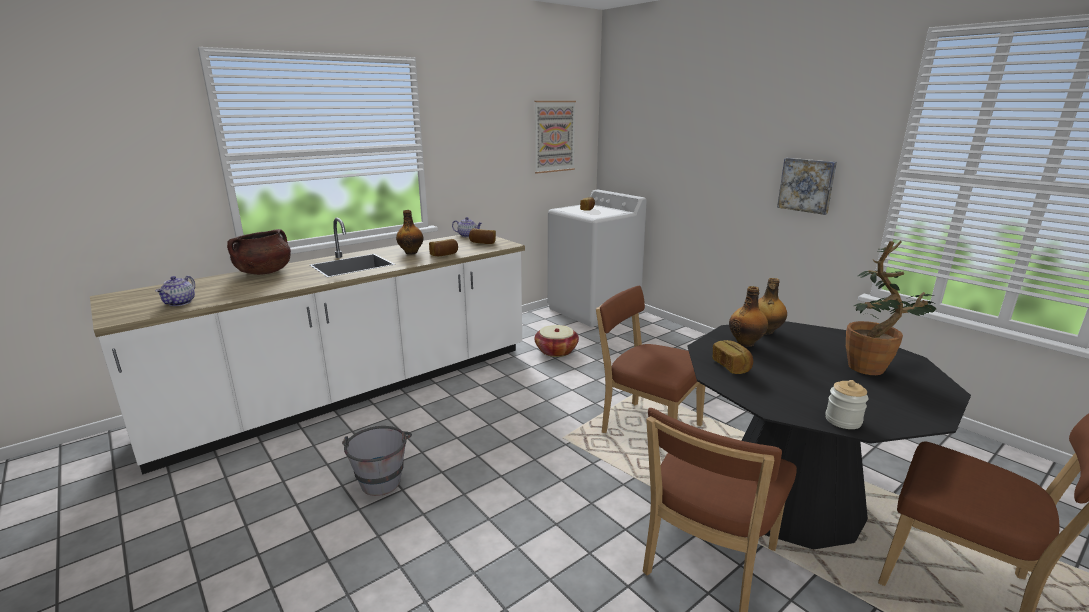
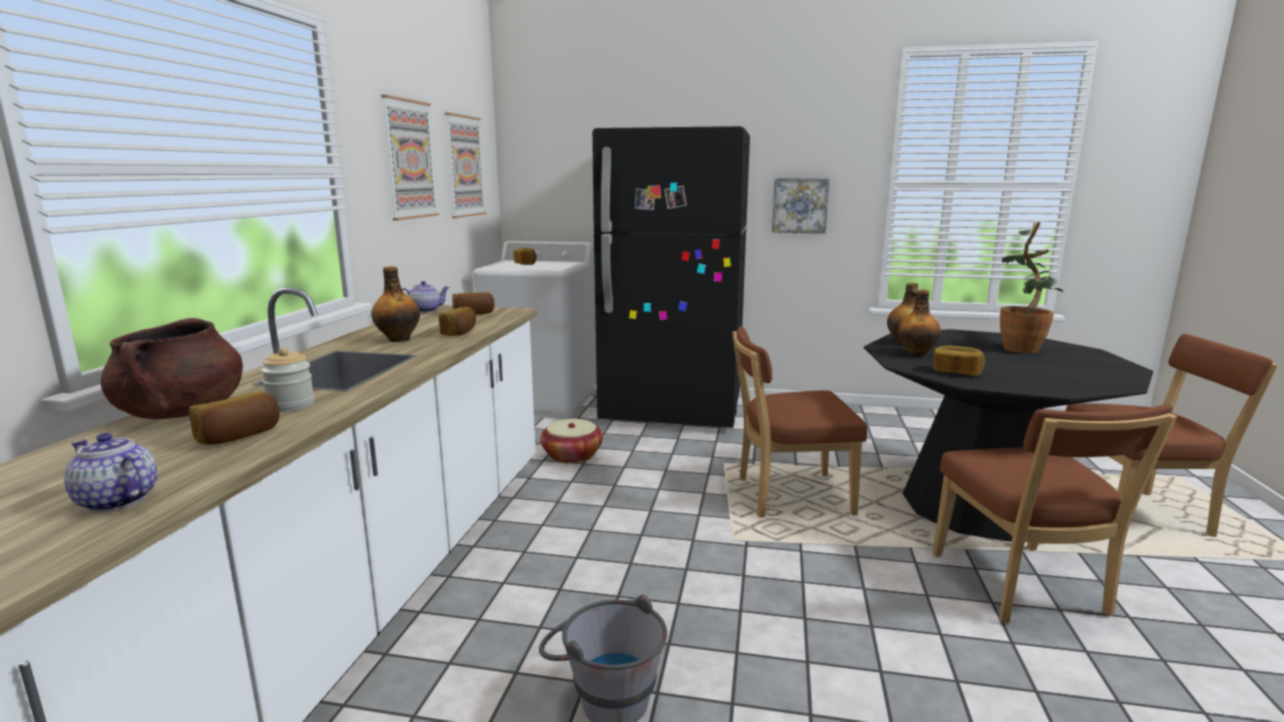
camera: 40 degrees left, 5 degrees down
(180, 303) = (116, 500): teapot -> teapot turned 150 degrees clockwise
(254, 288) = (239, 436): none -> bread
(492, 136) = (410, 159): none -> picture
(668, 342) = (672, 411): none -> black fridge
(843, 420) = (1104, 384): jar -> jar (291, 405)

